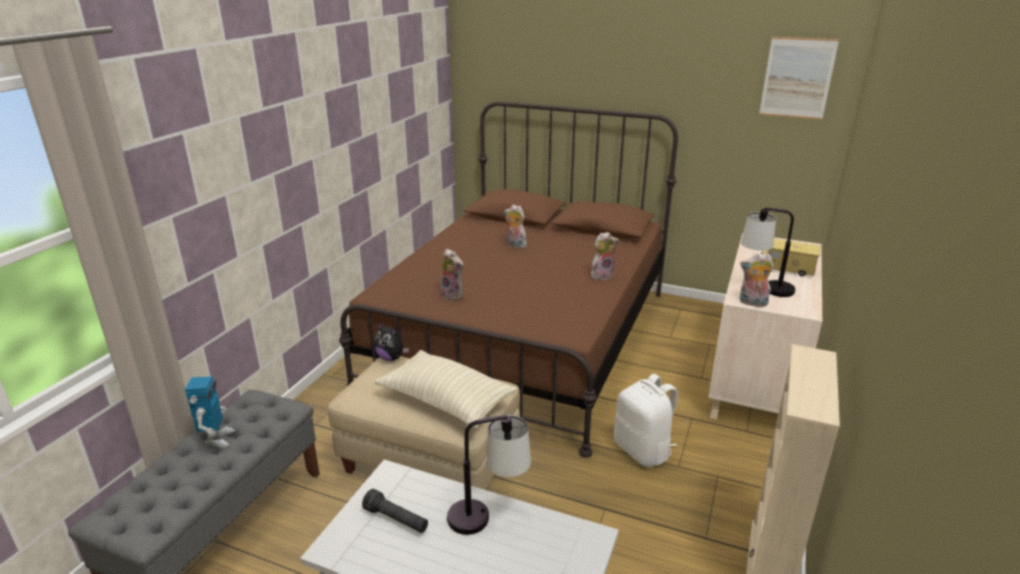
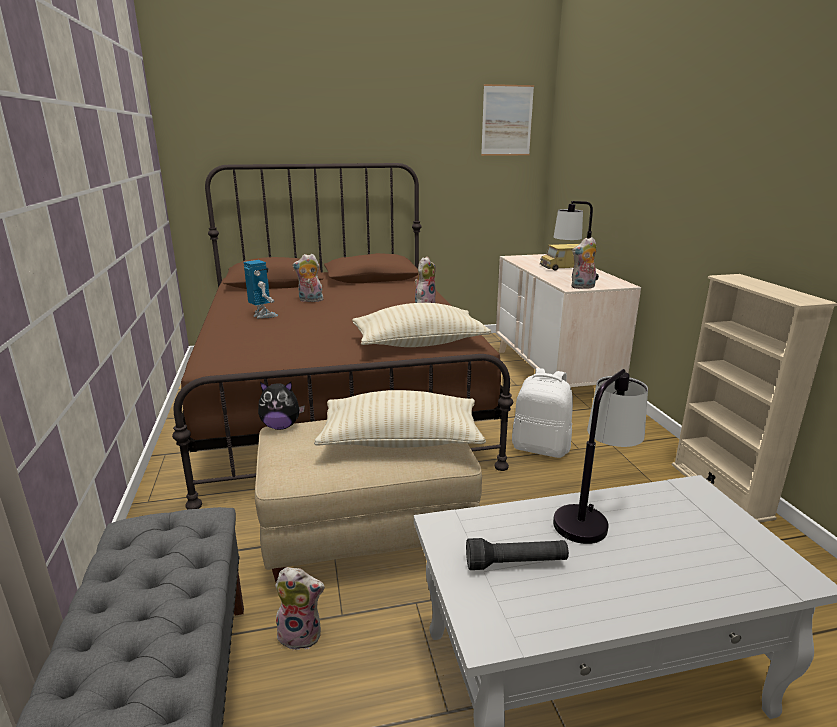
camera: 35 degrees left, 5 degrees down
(217, 439) = (132, 597): toy robot -> toy robot (263, 315)
(453, 295) = (306, 345): plush toy -> plush toy (302, 634)
(534, 320) = (419, 344): none -> beige pillow

